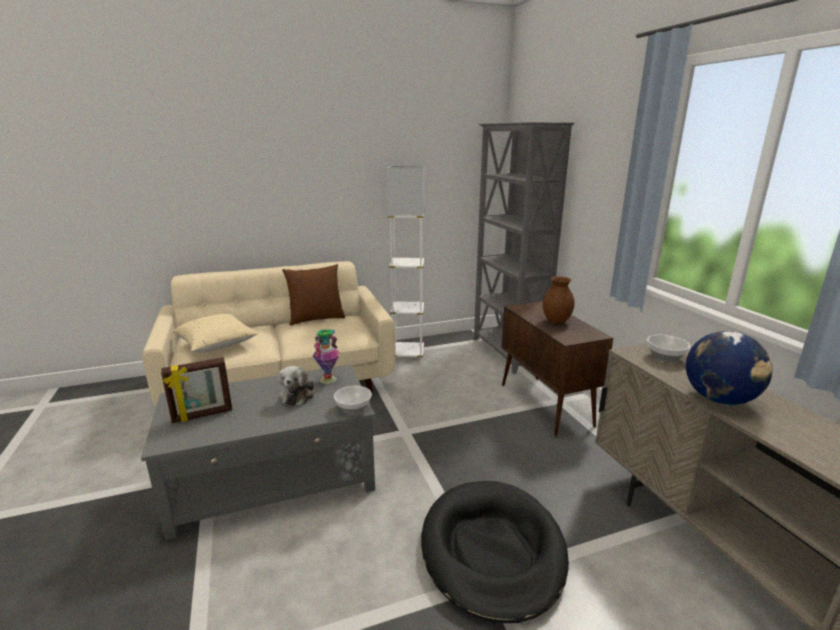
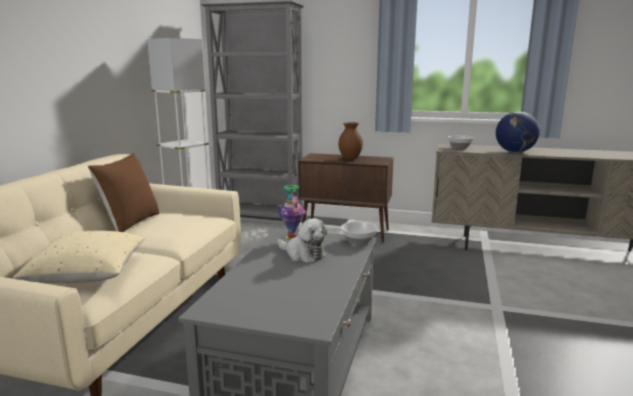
camera: 55 degrees left, 5 degrees down
(202, 415) = (279, 299): picture frame -> none
(492, 550) = (472, 297): black dog bed -> none

